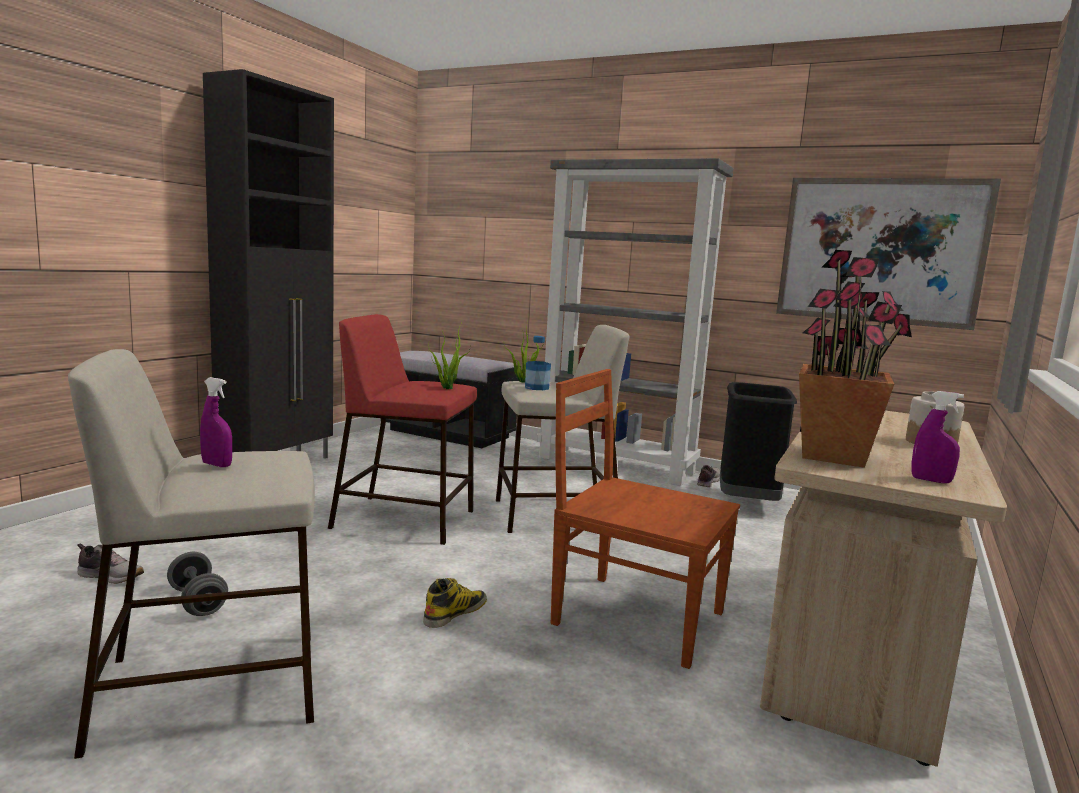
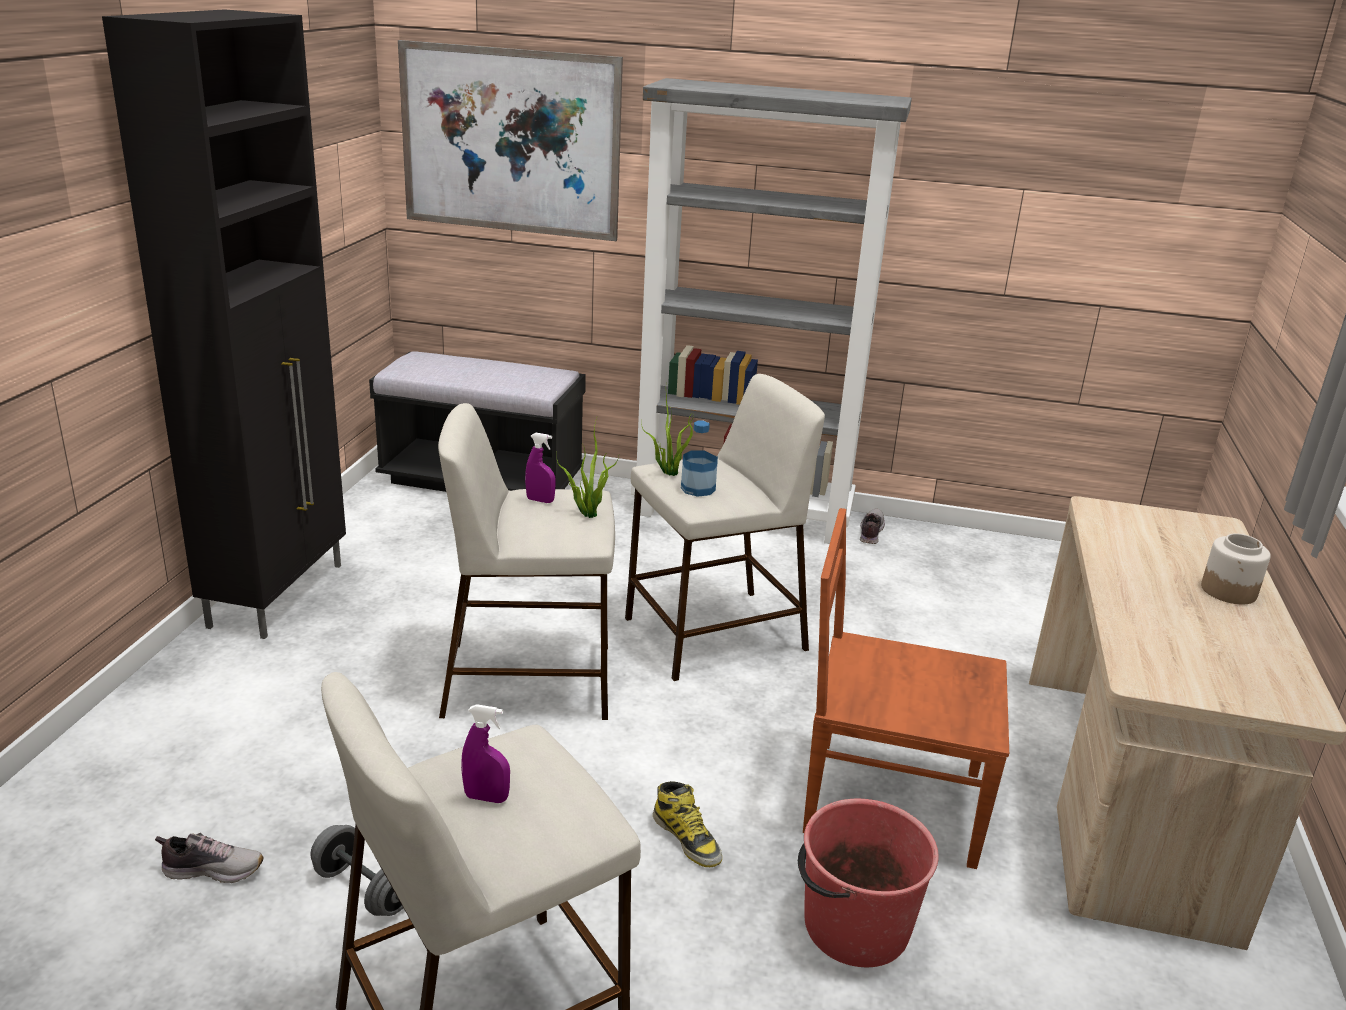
camera: 15 degrees left, 15 degrees up
(406, 519) = (531, 679): red stool -> beige stool
(455, 613) = (687, 838): boot -> boot turned 120 degrees clockwise
(556, 685) = (854, 926): none -> red bucket
(746, 502) = (931, 566): black trash can -> none
(834, 456) = (1154, 650): potted plant -> none
(880, 251) = (1105, 227): picture -> picture (510, 141)
(931, 480) = (1264, 687): purple spray bottle -> purple spray bottle (540, 500)

